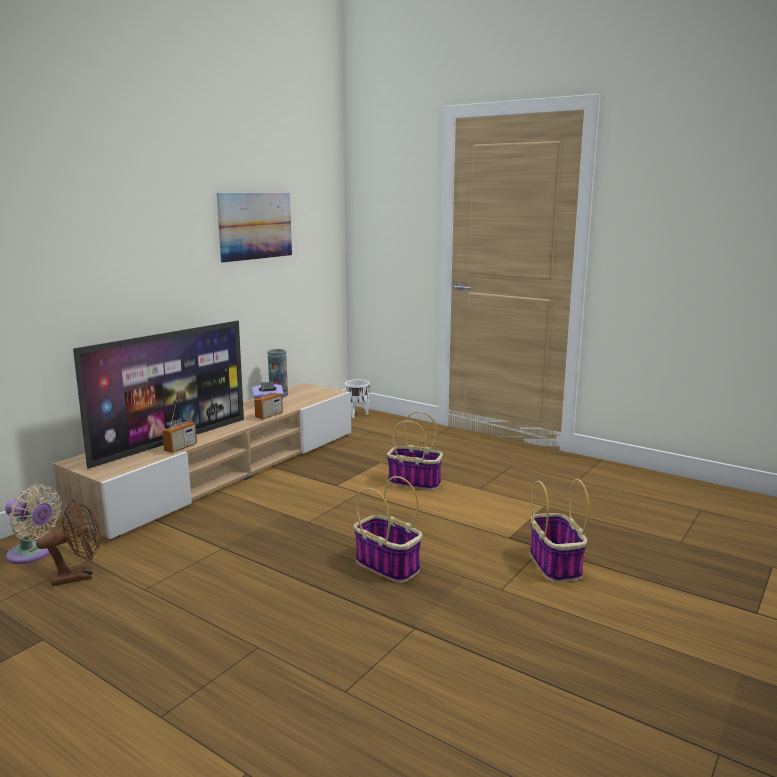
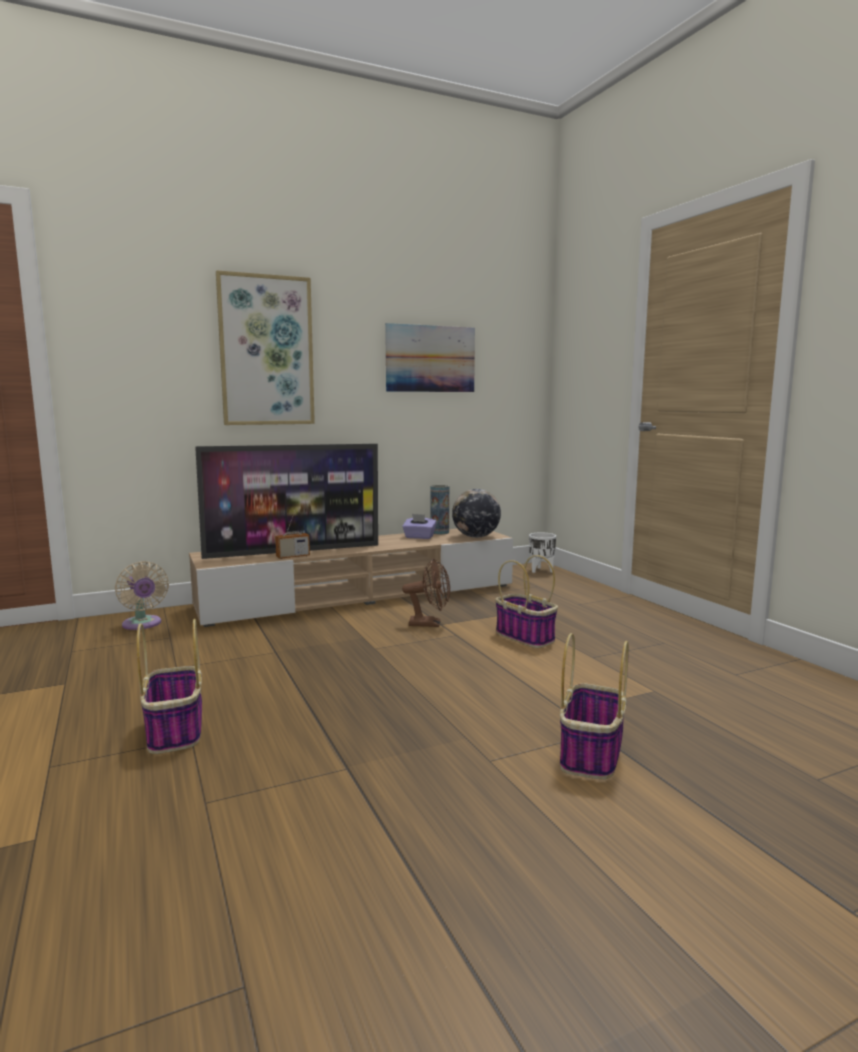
camera: 30 degrees right, 5 degrees down
(79, 576) = (148, 646): brown fan -> brown fan (430, 624)
(111, 230) = (266, 351): none -> picture
(269, 415) = (405, 545): radio -> none
(318, 395) = (476, 537): none -> globe
(388, 566) = (397, 704): basket -> basket (175, 731)

